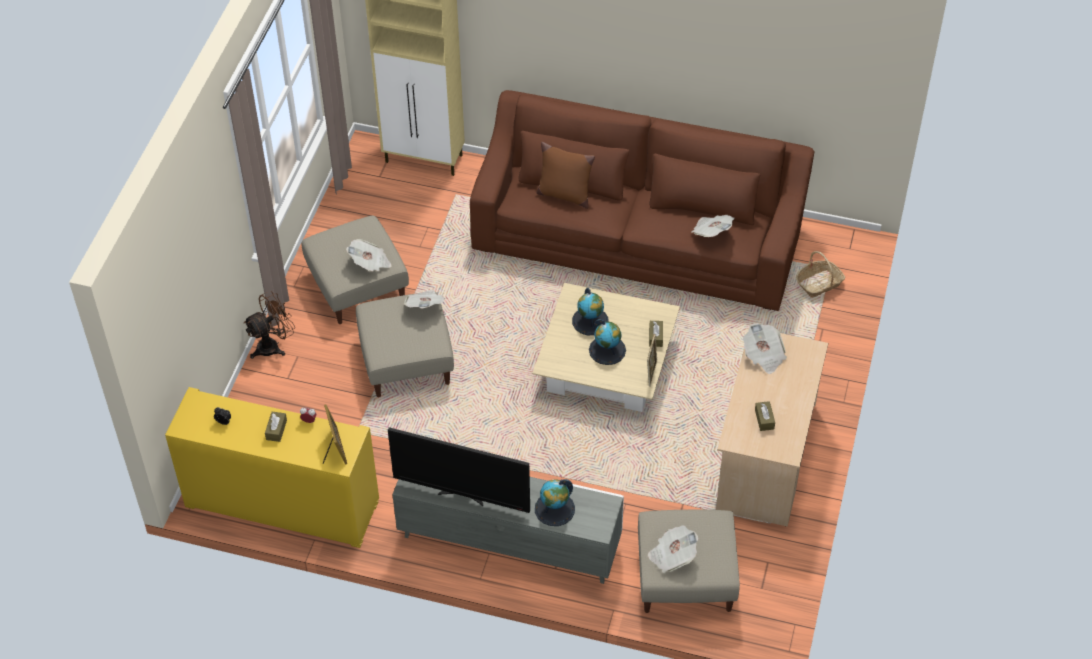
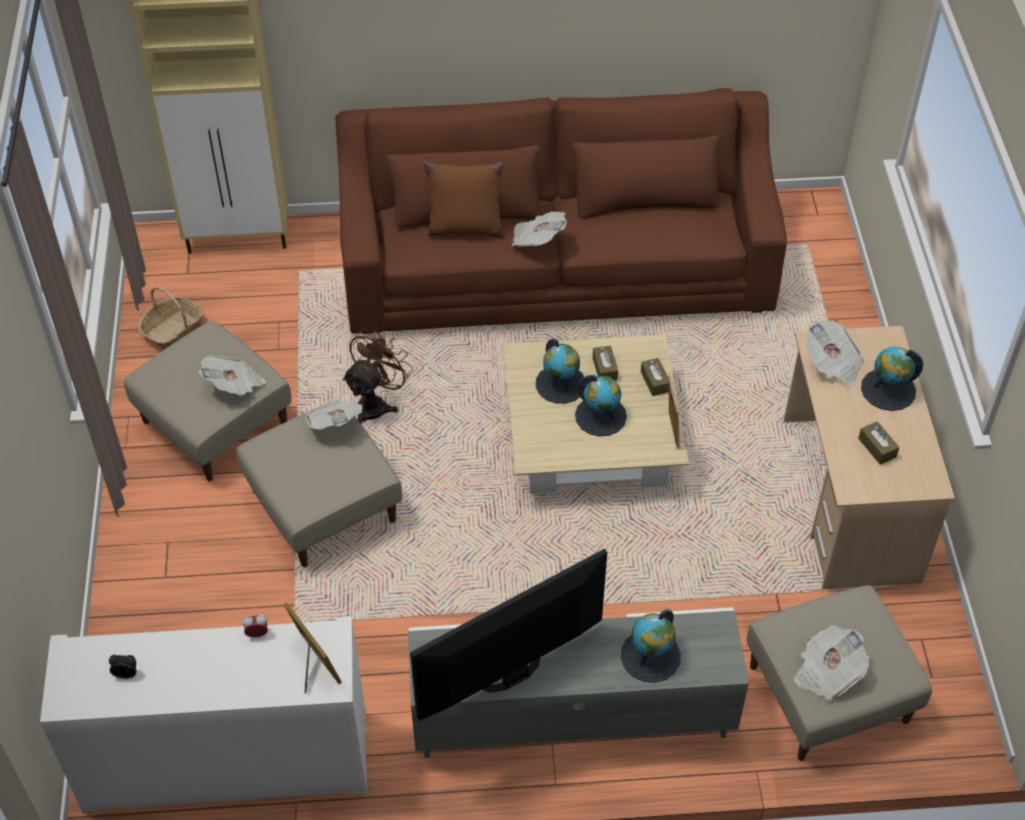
camera: 20 degrees left, 0 degrees up
(273, 345) = (127, 537): brown fan -> brown fan (376, 404)
(276, 430) = (213, 662): brown tissue box -> brown tissue box (604, 369)
(282, 503) = (227, 762): yellow cabinet -> white cabinet
(462, 496) = (513, 676): television -> television turned 150 degrees clockwise
(711, 232) = (675, 228): newspaper -> newspaper (537, 240)
(793, 383) = (888, 389): none -> globe
(819, 284) = (803, 265): basket -> basket (173, 329)

